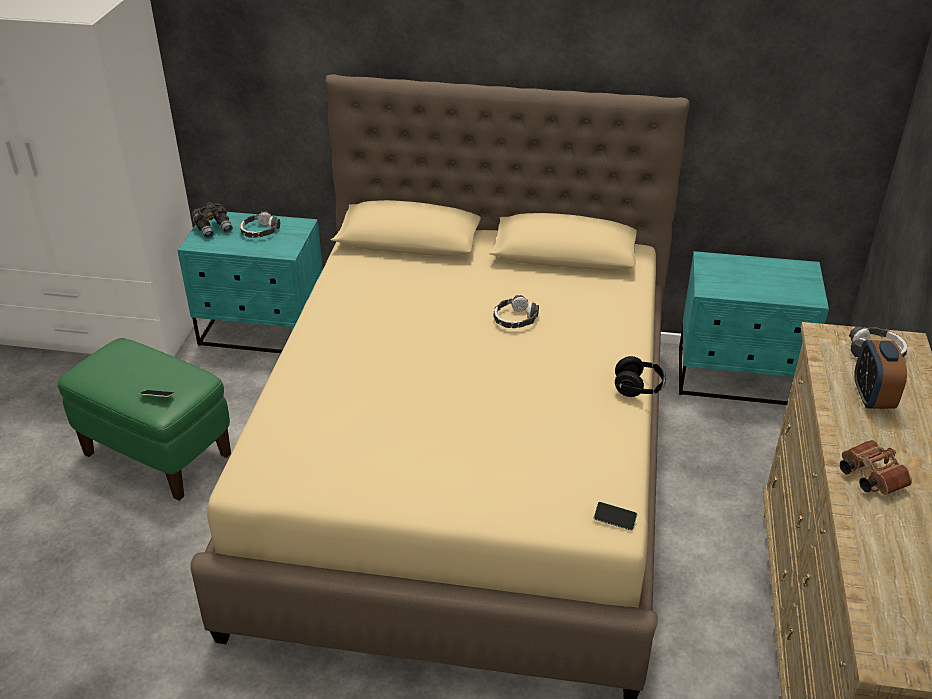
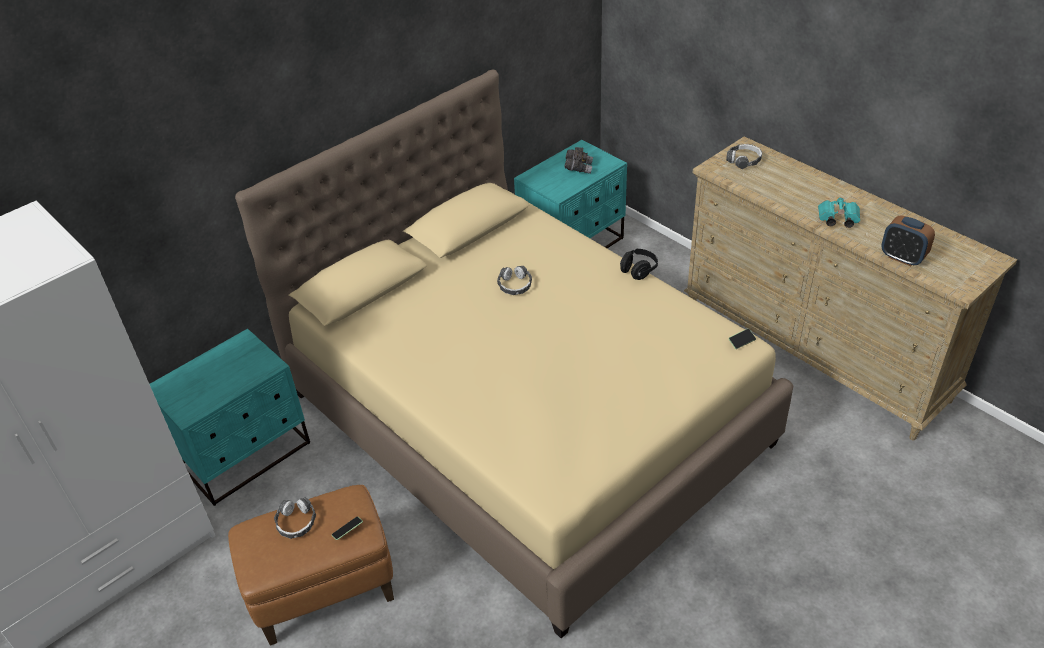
camera: 50 degrees left, 5 degrees up
(157, 454) = (323, 592): green ottoman -> brown ottoman
(214, 228) = (179, 394): grey binoculars -> grey binoculars (578, 168)
(260, 231) = (221, 368): headphones -> headphones (296, 522)
(869, 476) = (836, 220): brown binoculars -> turquoise binoculars
(872, 397) = (779, 183): alarm clock -> alarm clock (902, 258)

